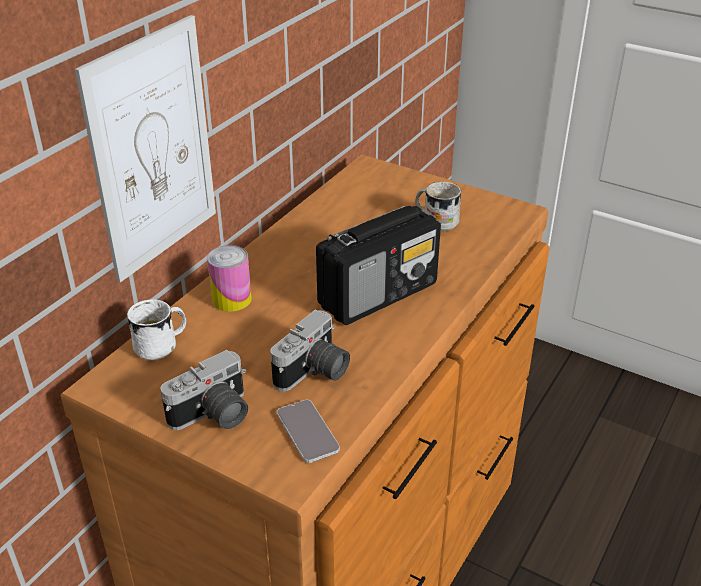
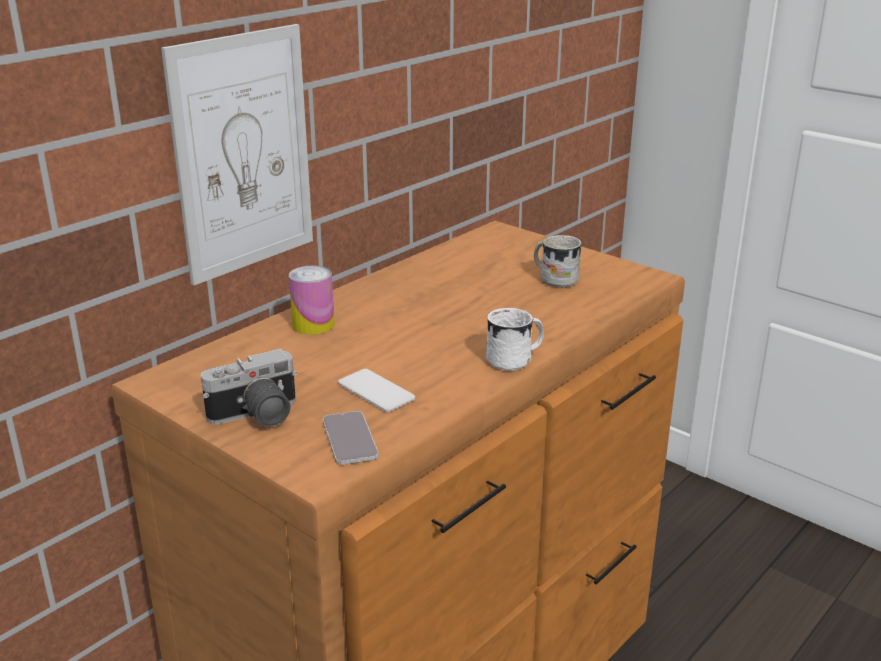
camera: 10 degrees right, 10 degrees down
(162, 346) = (227, 356): white mug -> white mug (515, 360)
(314, 373) = (376, 391): camera -> phone
(379, 294) = (470, 333): radio -> none

